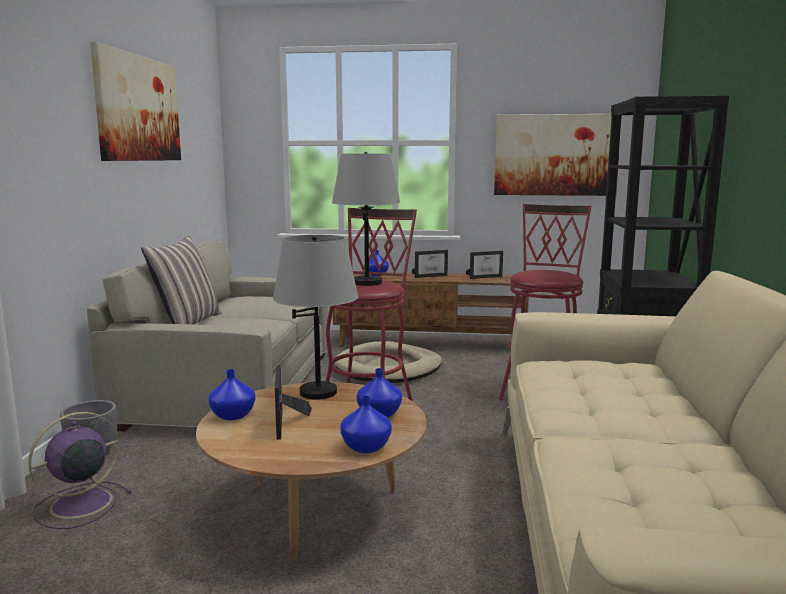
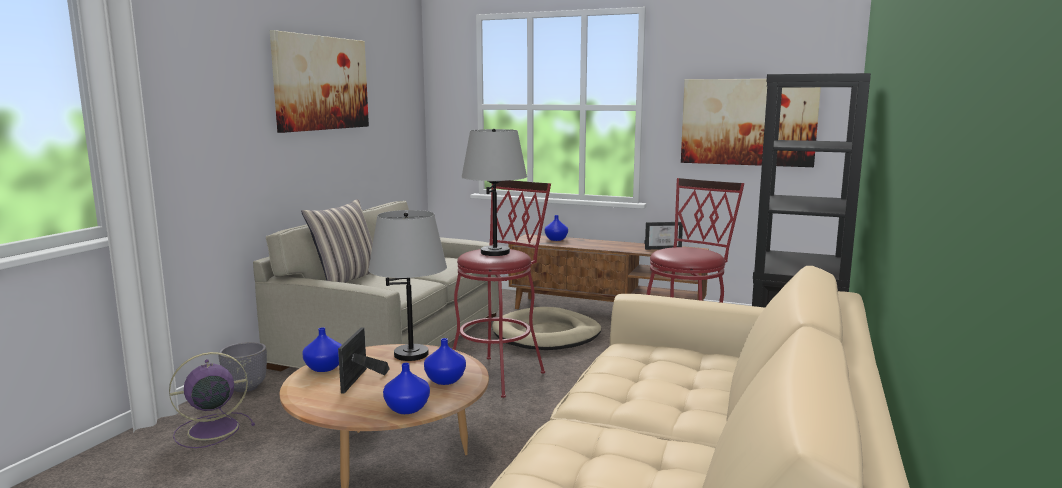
camera: 15 degrees right, 0 degrees up
(430, 276) = (607, 244): picture frame -> none

